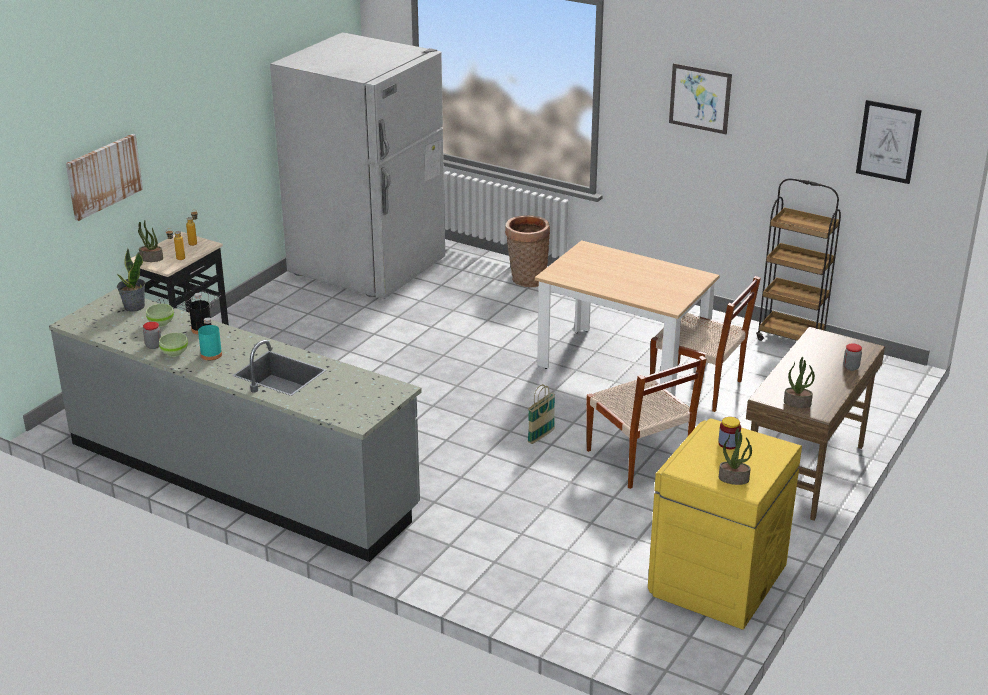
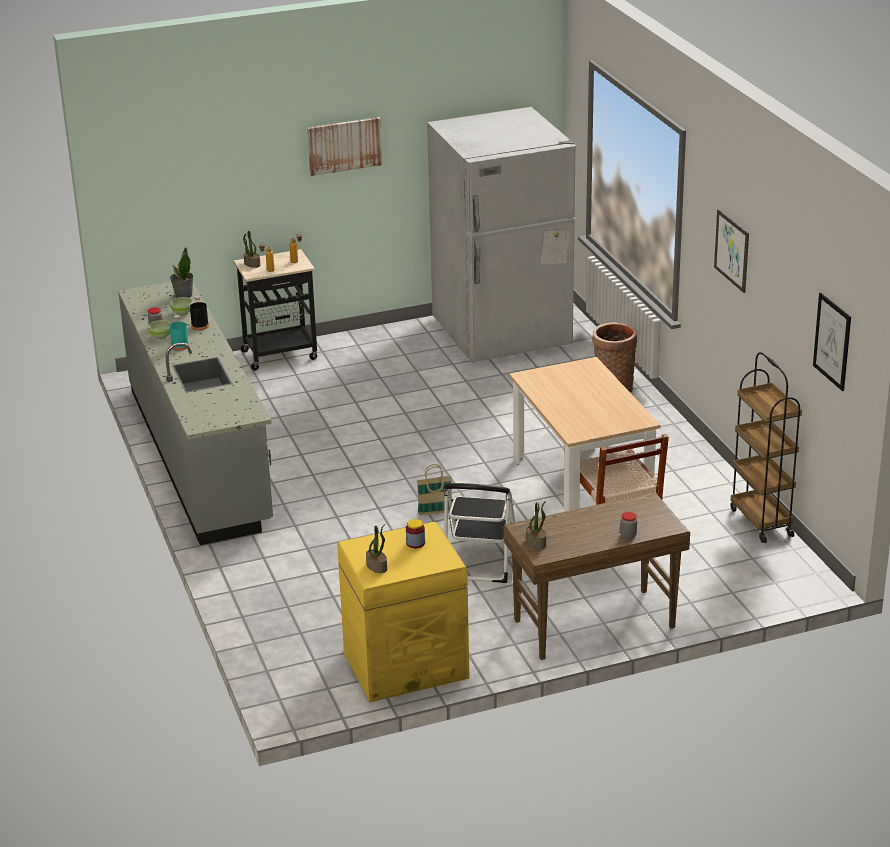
camera: 40 degrees right, 0 degrees up
(103, 176) = (219, 185): picture -> picture (344, 145)
(639, 461) = (479, 560): chair -> step ladder

